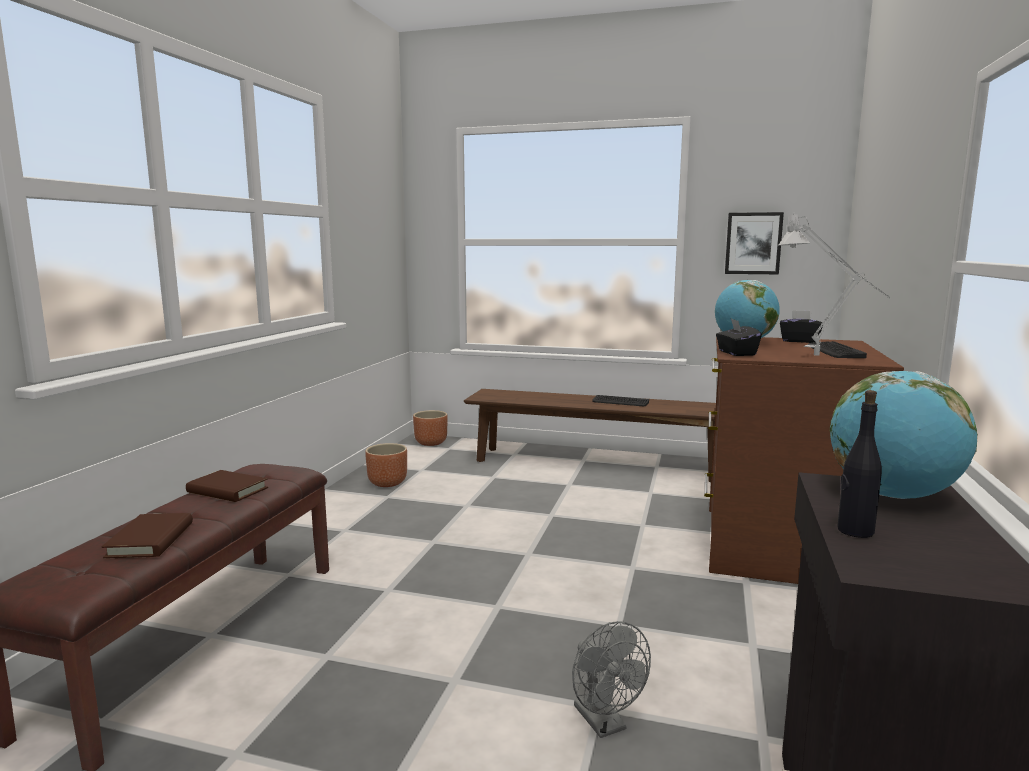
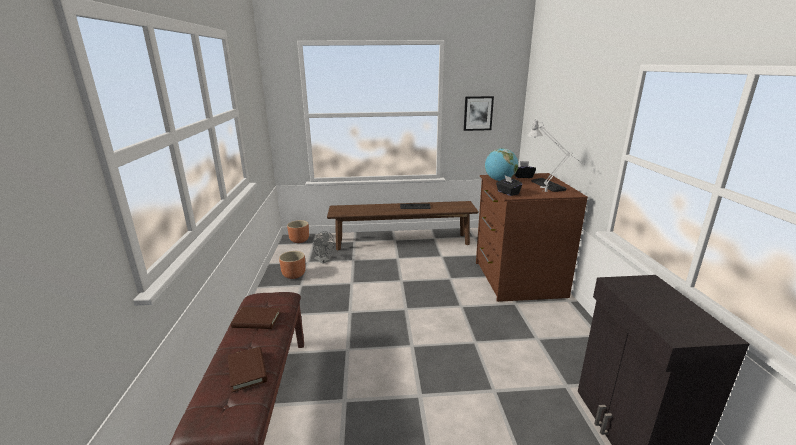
camera: 20 degrees left, 10 degrees up
(605, 724) = (502, 398): grey fan -> grey fan (323, 261)
(854, 531) = (650, 314): black bottle -> none
(893, 496) = (643, 287): globe -> none

